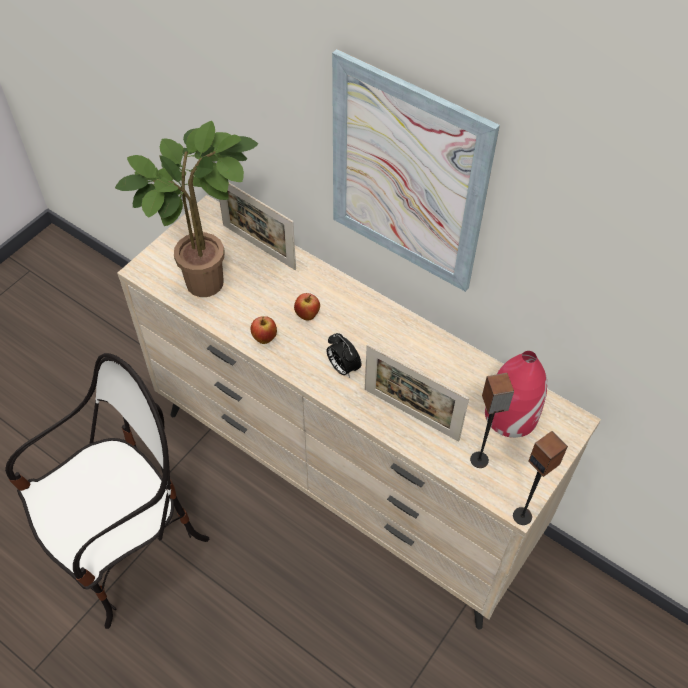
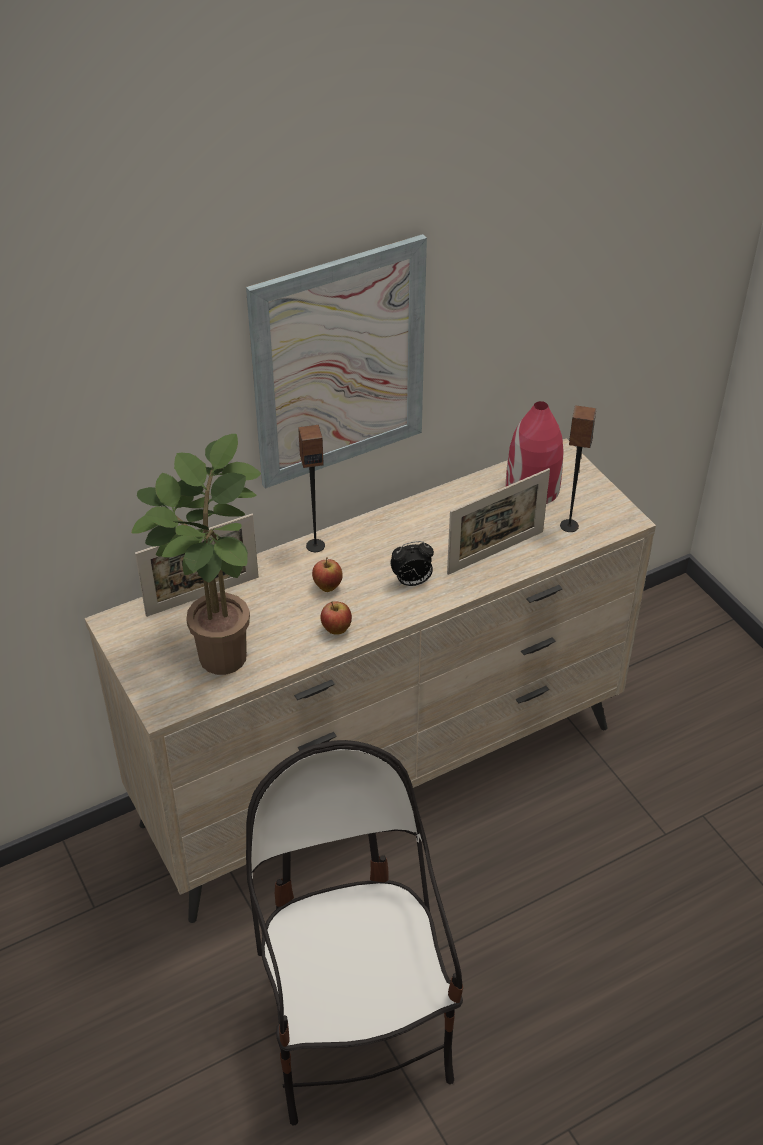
camera: 65 degrees left, 10 degrees down
(522, 516) = (639, 520): speaker -> speaker (315, 545)

